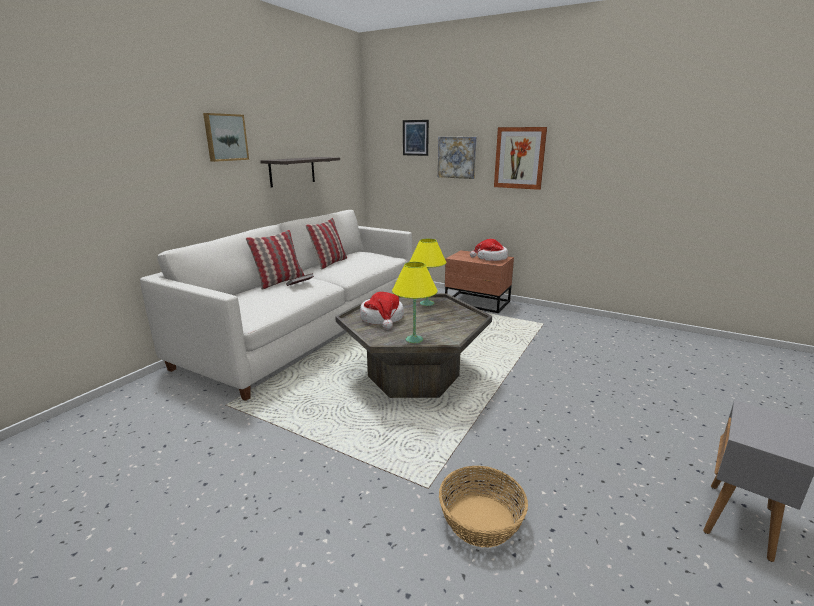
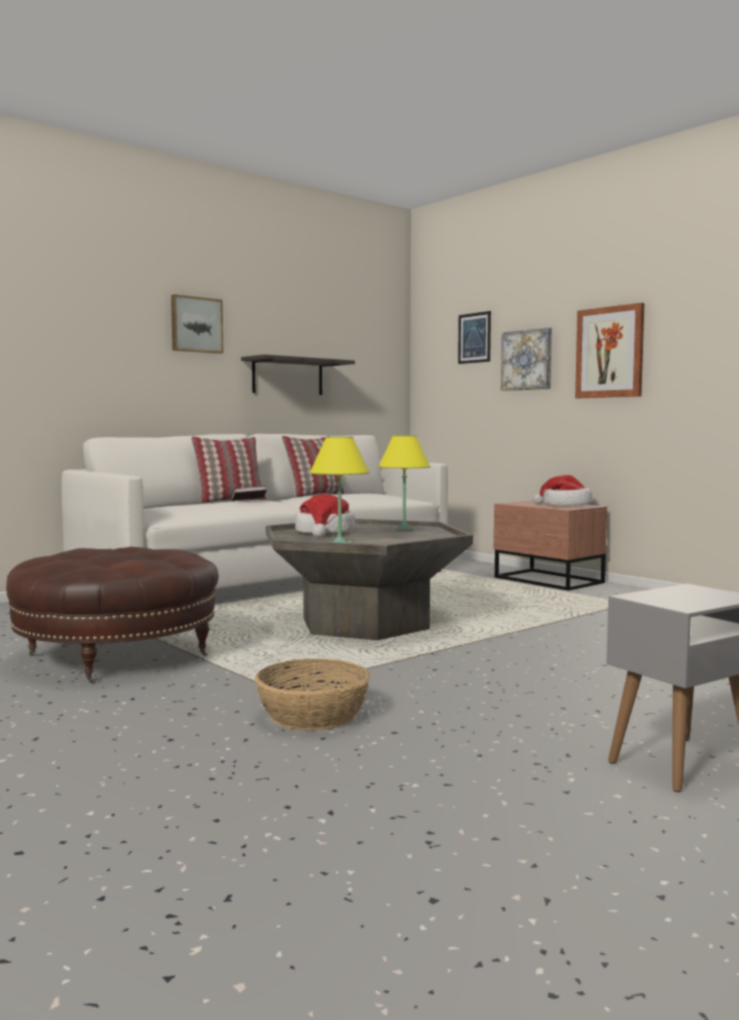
camera: 20 degrees right, 15 degrees down
(267, 462) = (117, 656): none -> brown ottoman

